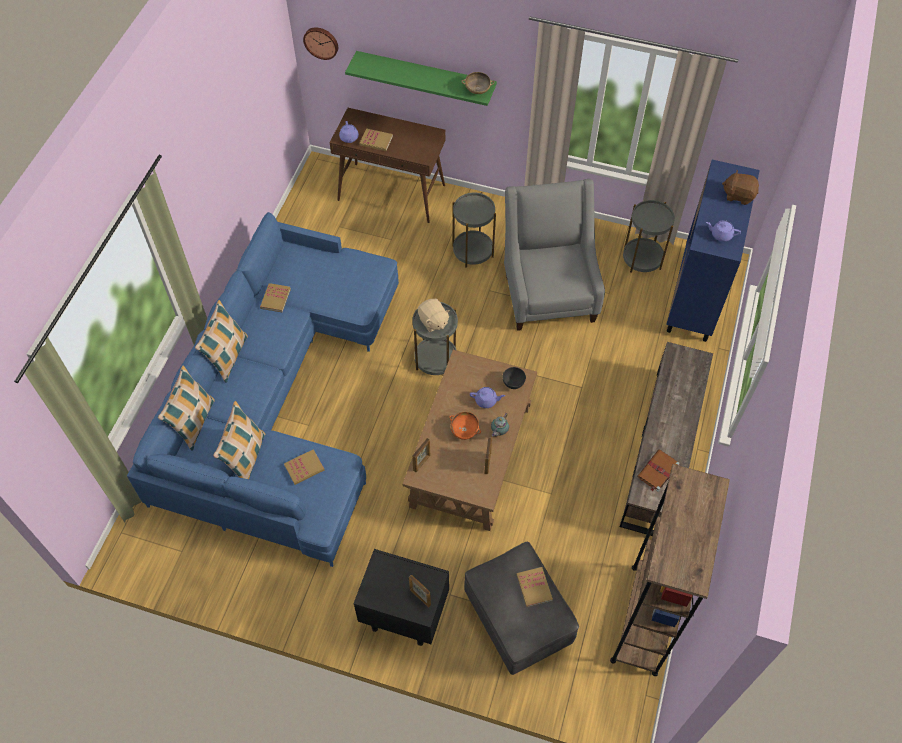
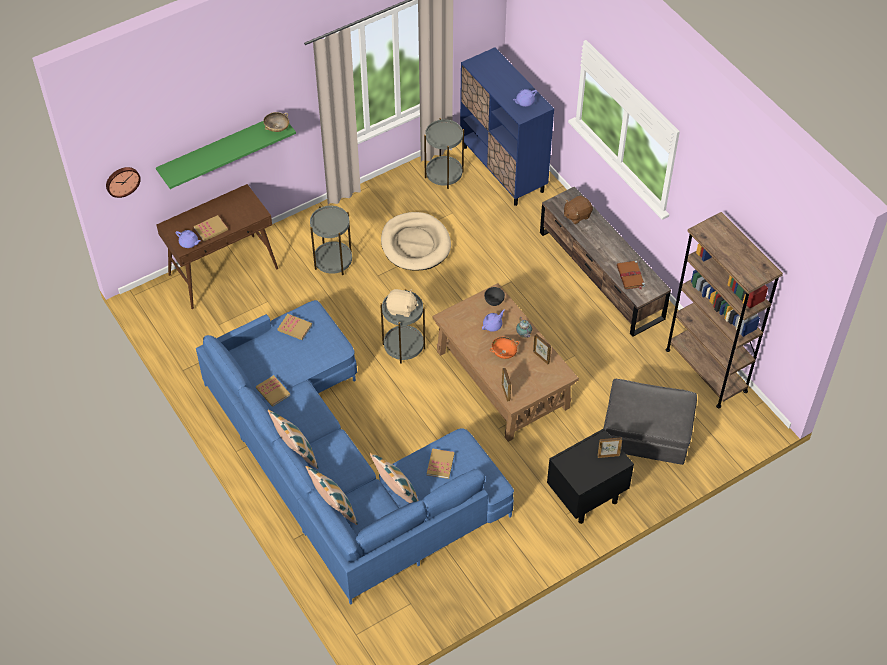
camera: 50 degrees left, 5 degrees down
(534, 587) = (650, 396): book -> book (295, 328)
(548, 292) = (415, 244): grey armchair -> beige dog bed
(738, 195) = (503, 71): brown plush toy -> brown plush toy (577, 215)

